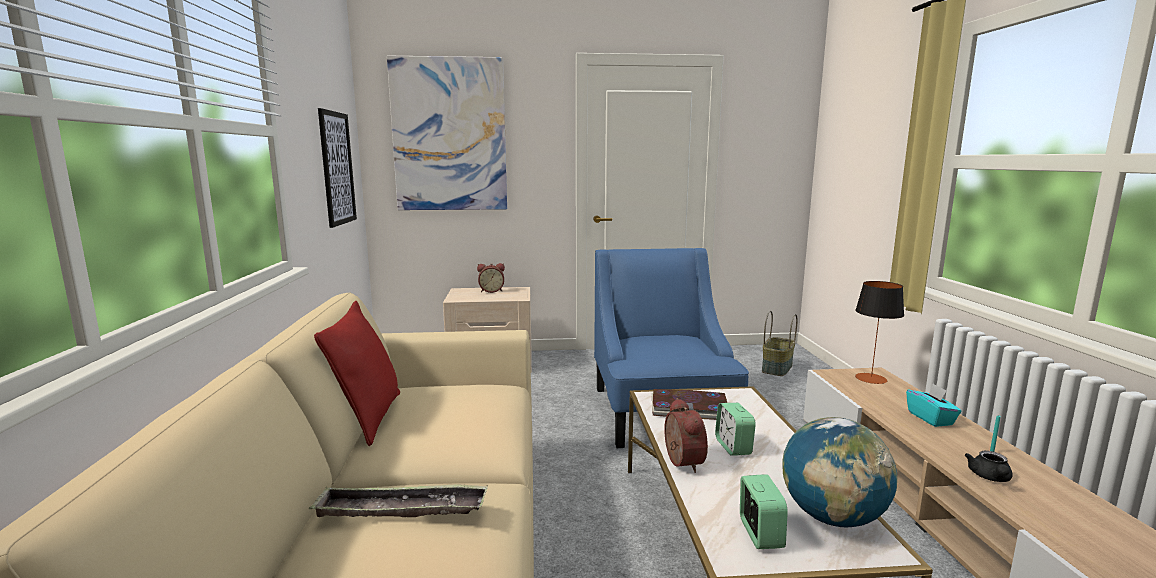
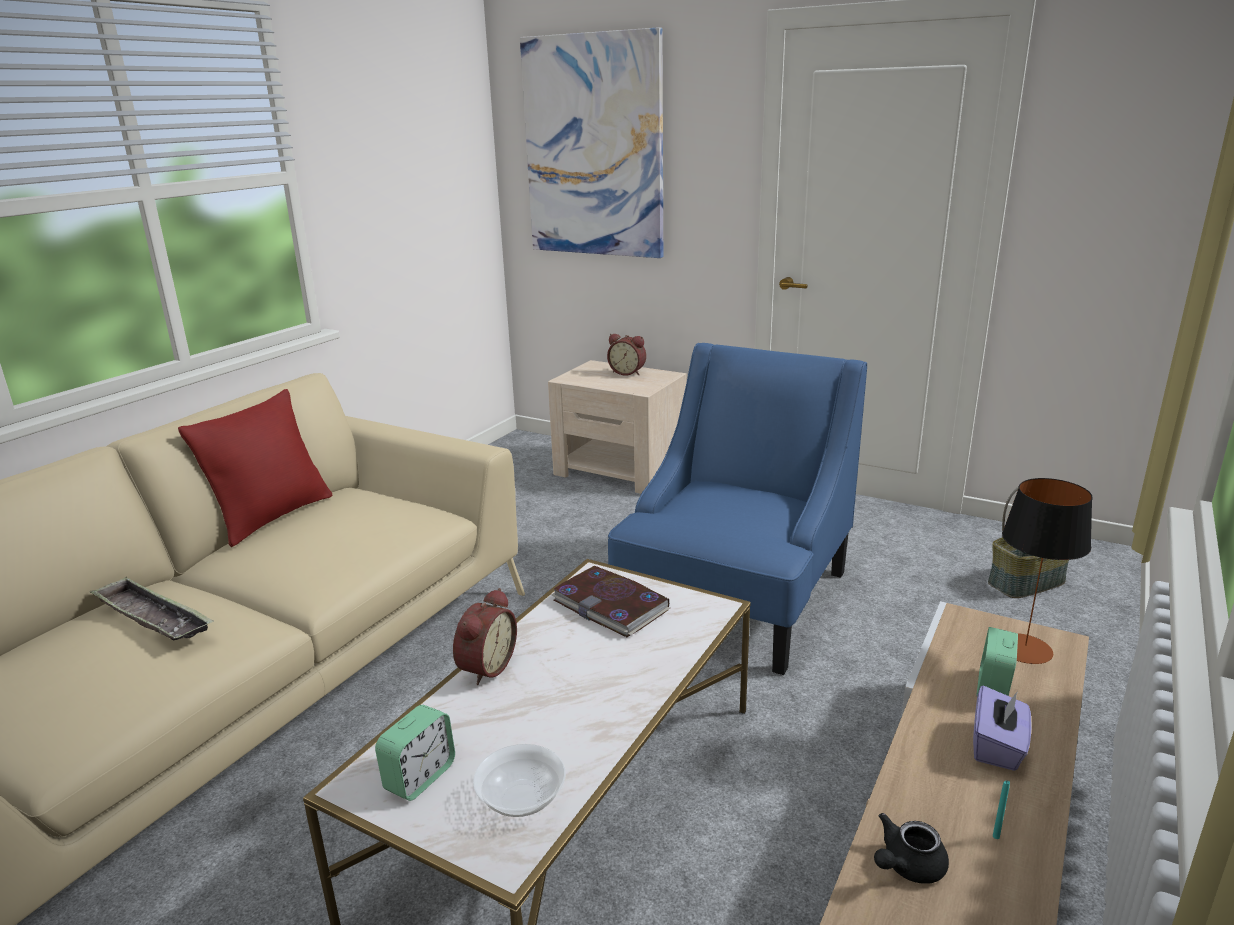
camera: 35 degrees right, 10 degrees up
(337, 168) = (432, 200): picture -> none
(733, 447) = (571, 672): alarm clock -> alarm clock (993, 687)
(832, 517) = (521, 798): globe -> bowl
(930, 418) = (997, 747): turquoise tissue box -> purple tissue box

